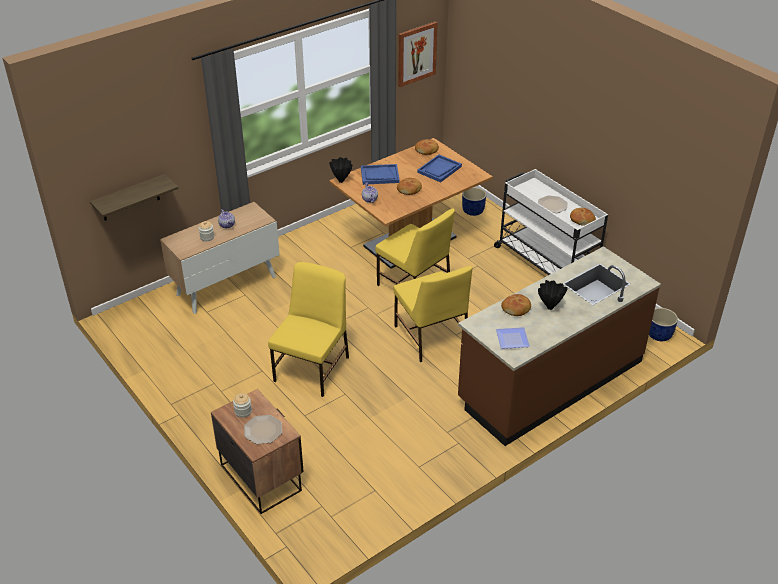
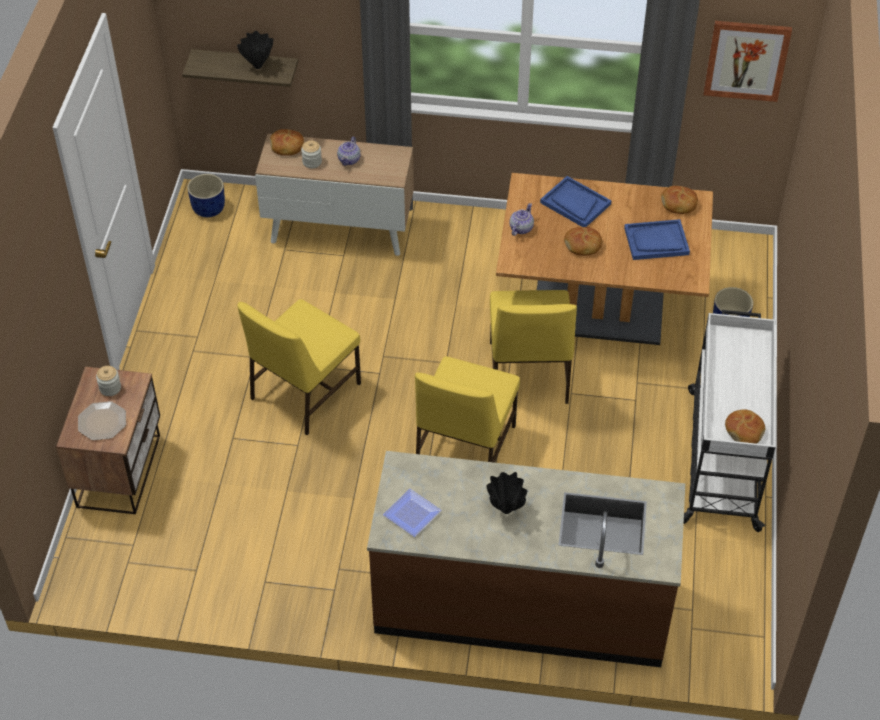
camera: 45 degrees right, 10 degrees up
(313, 368) = (303, 392): yellow chair -> yellow chair turned 150 degrees clockwise
(341, 181) = (523, 182): black vase -> black vase (258, 66)
(516, 309) = (468, 482): bread -> bread (287, 147)
(552, 205) = (737, 385): plate -> none
(658, 334) = (731, 653): blue planter -> blue planter (208, 208)

